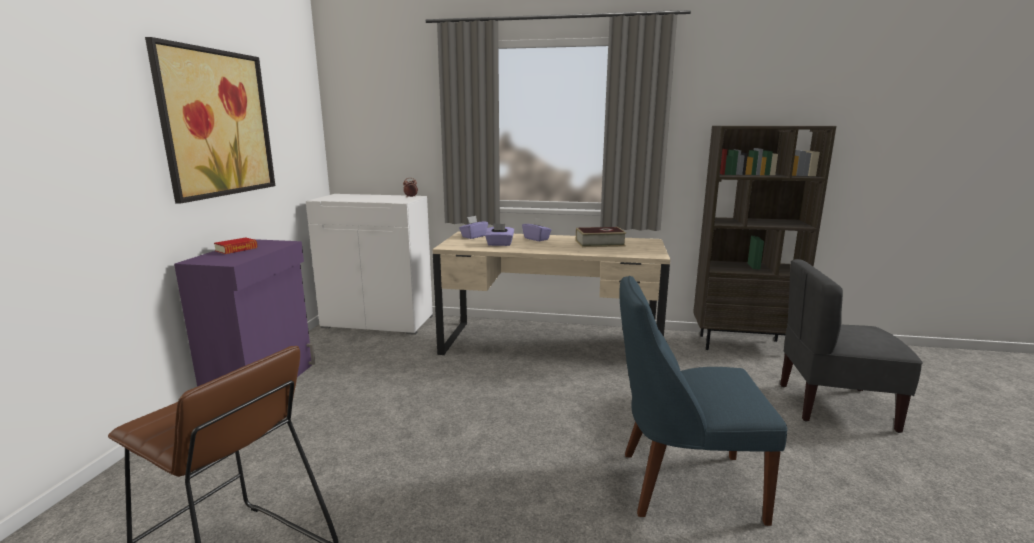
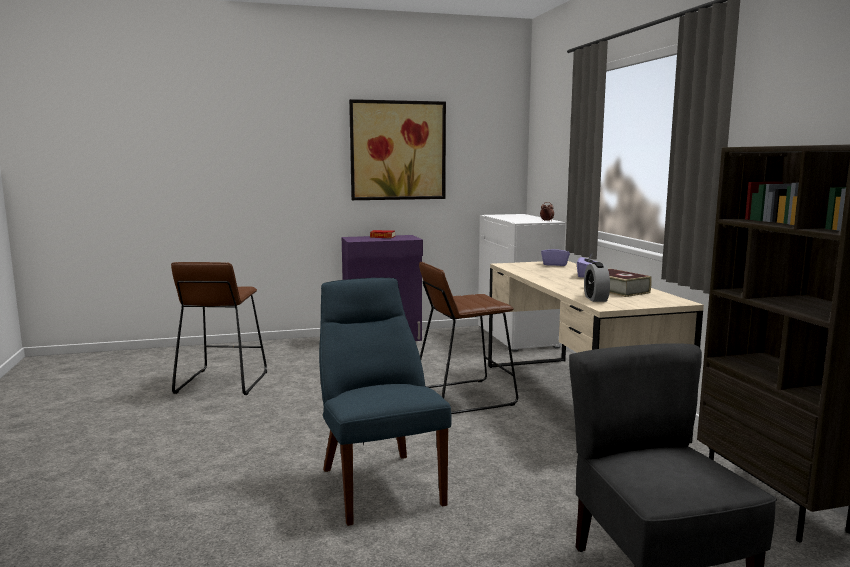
camera: 65 degrees right, 5 degrees down
(499, 244) = (541, 271): purple tissue box -> none
(504, 386) = (464, 397): none -> brown stool
(626, 252) = (595, 299): none -> alarm clock

